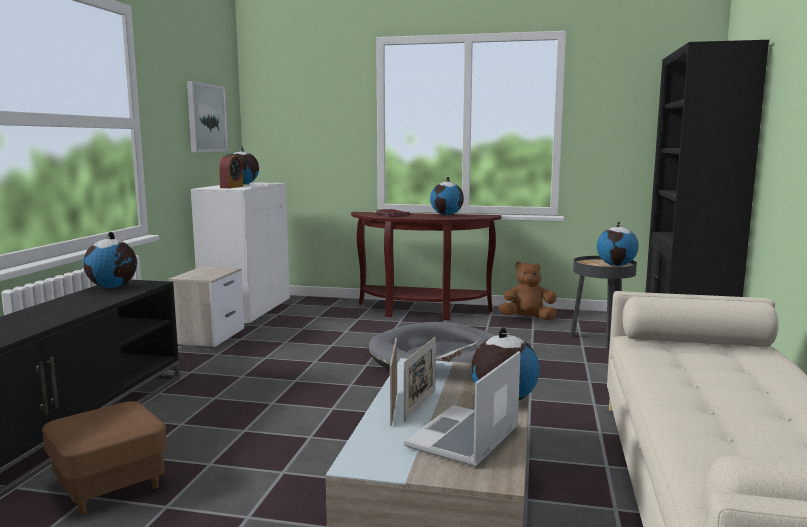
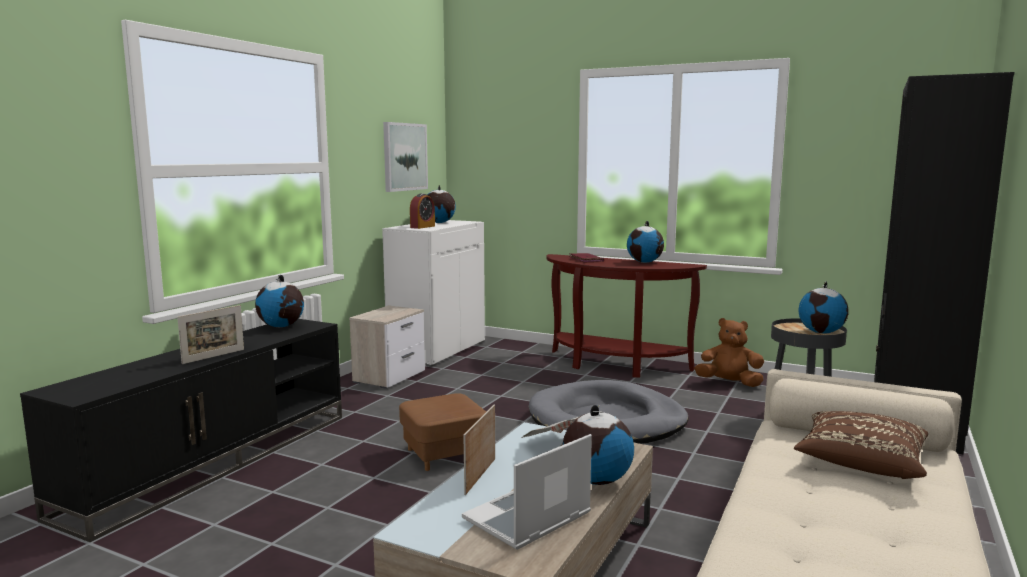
camera: 15 degrees right, 0 degrees up
(109, 484) = (235, 515): brown ottoman -> brown ottoman (443, 454)
(420, 405) = (507, 476): picture frame -> picture frame (214, 356)
(718, 360) = (860, 462): none -> brown pillow

